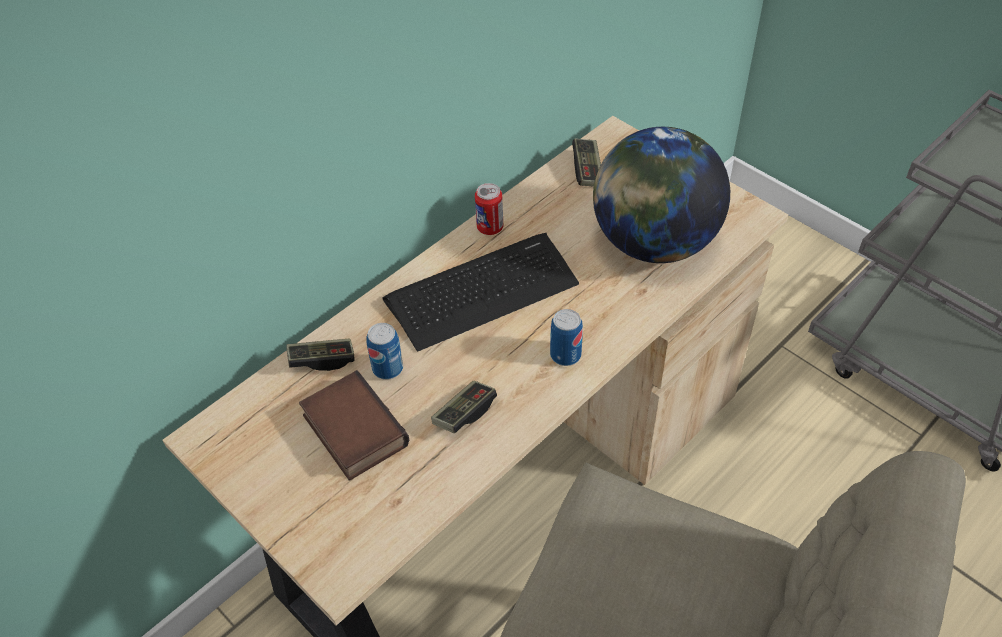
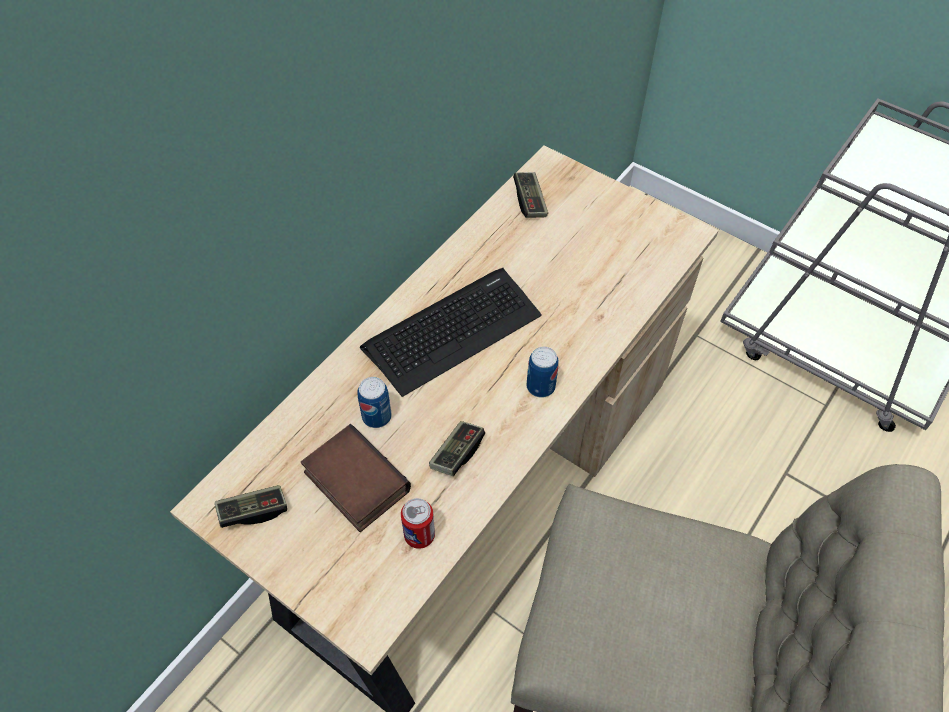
camera: 10 degrees left, 5 degrees up
(322, 360) = (312, 414): game controller -> game controller (253, 511)
(490, 227) = (449, 266): can -> can (419, 535)
(653, 242) = (602, 268): globe -> none

